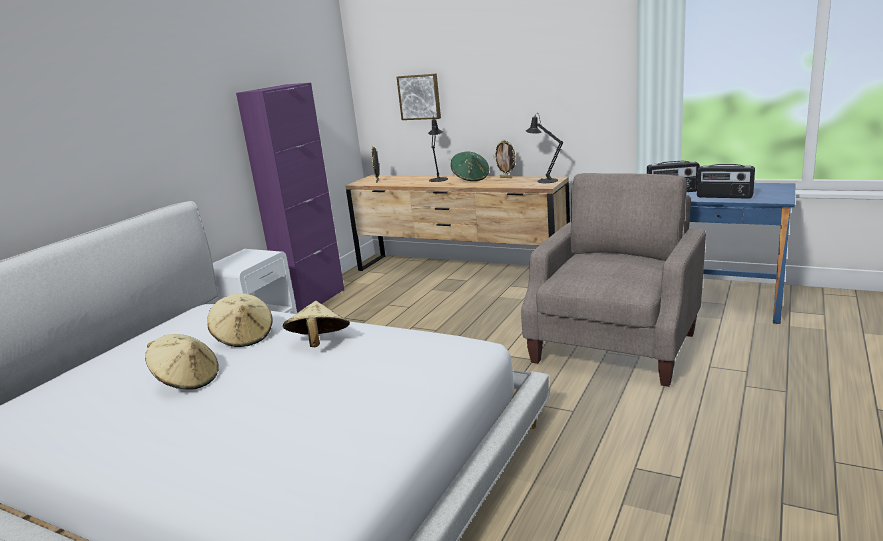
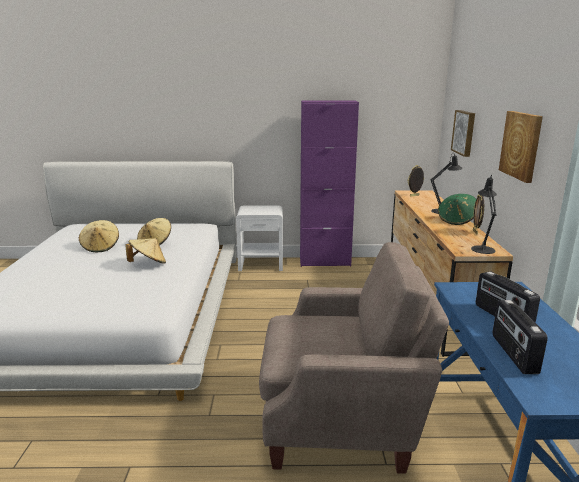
camera: 60 degrees right, 0 degrees up
(538, 84) = (521, 145): none -> picture

